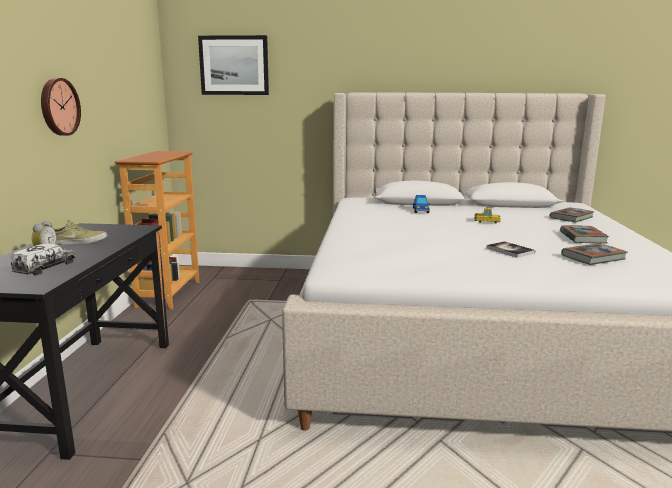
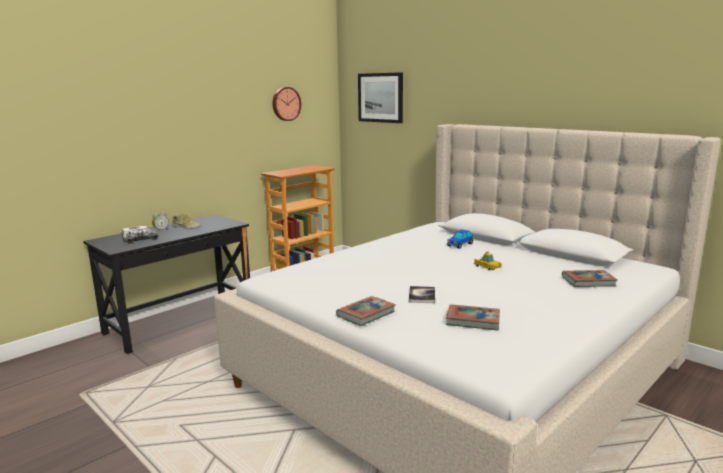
camera: 40 degrees right, 0 degrees up
(58, 107) = (208, 137): wall clock -> wall clock (285, 104)
(582, 238) = (527, 302): book -> book (366, 314)

